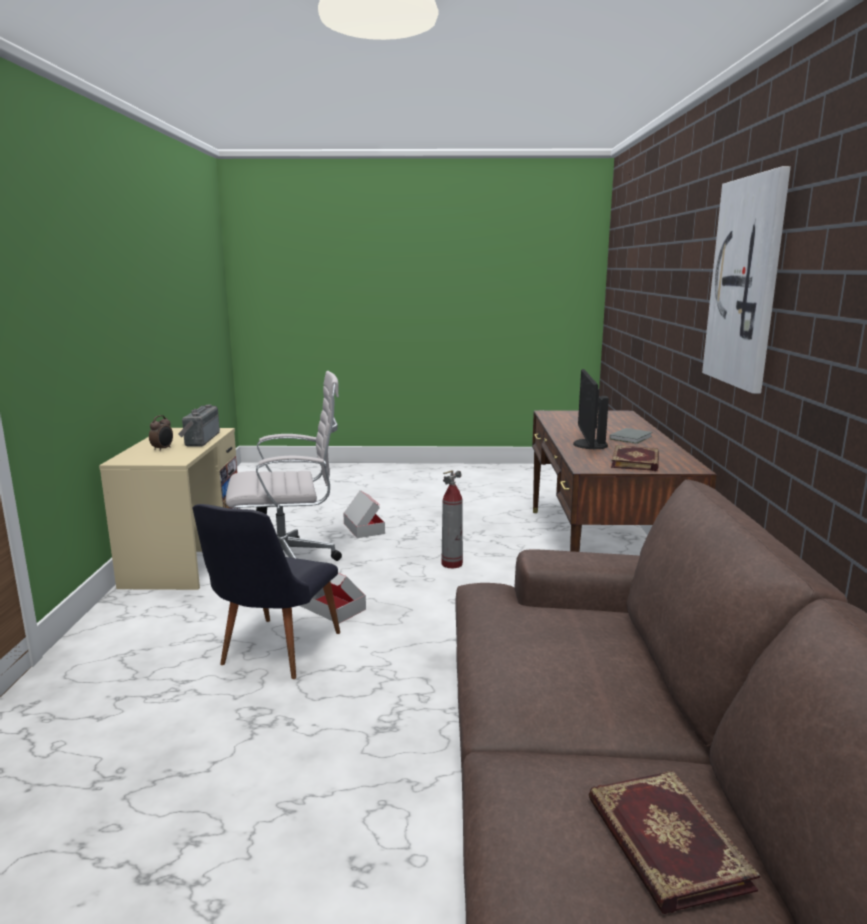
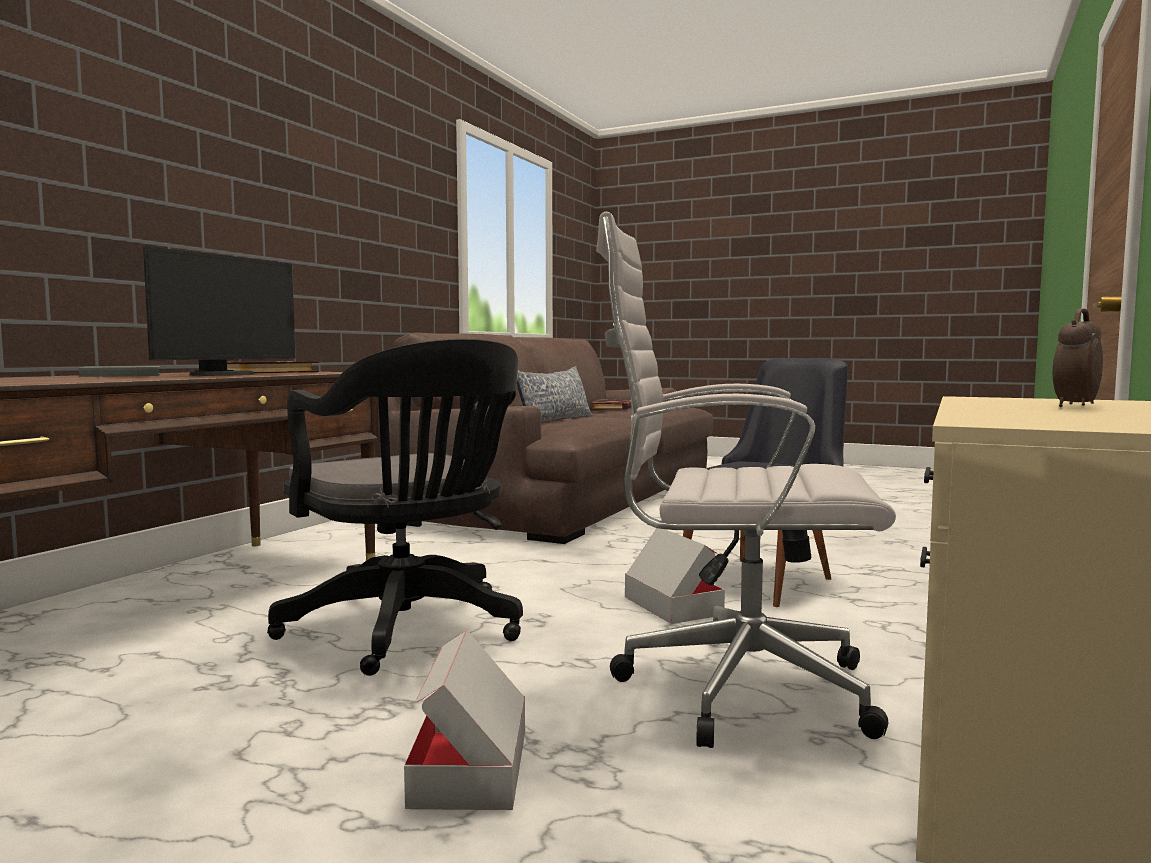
camera: 155 degrees left, 10 degrees down
(199, 439) = (1006, 412): radio -> none
(452, 564) = (409, 630): fire extinguisher -> black office chair
(579, 647) = (555, 420): none -> pillow
(746, 283) = (240, 153): picture -> none

